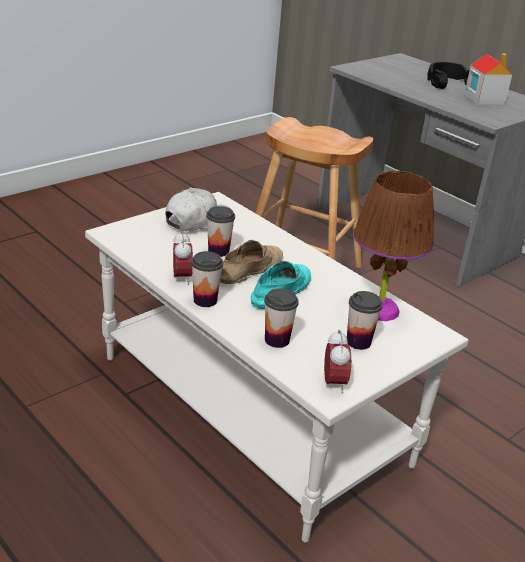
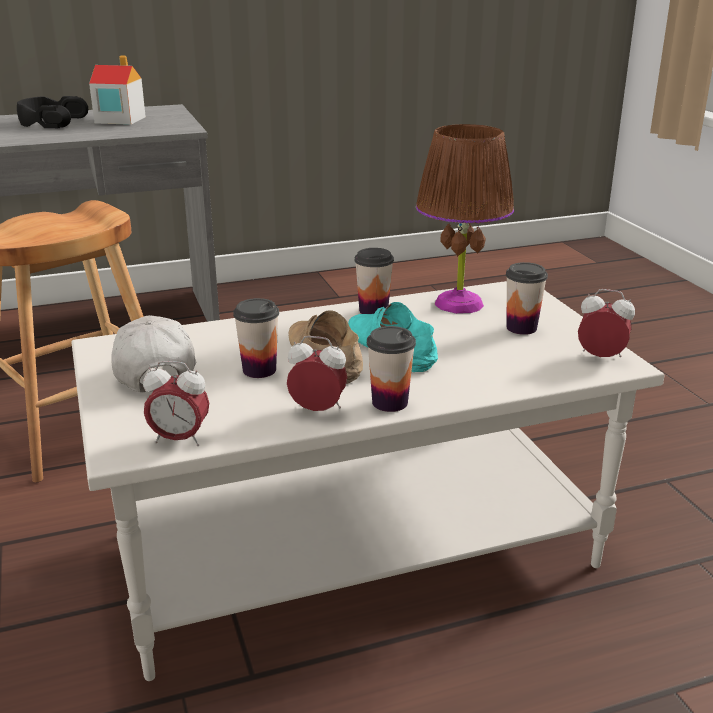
camera: 65 degrees left, 5 degrees down
(129, 244) = (179, 439): none -> alarm clock
(277, 340) = (504, 372): cup -> cup (373, 310)

